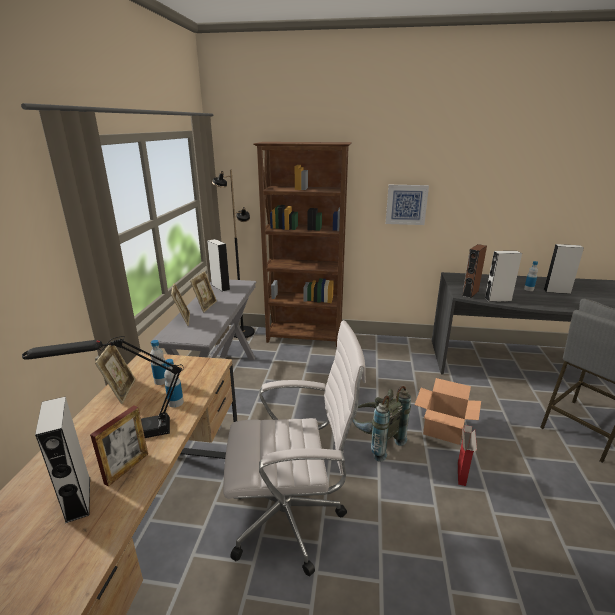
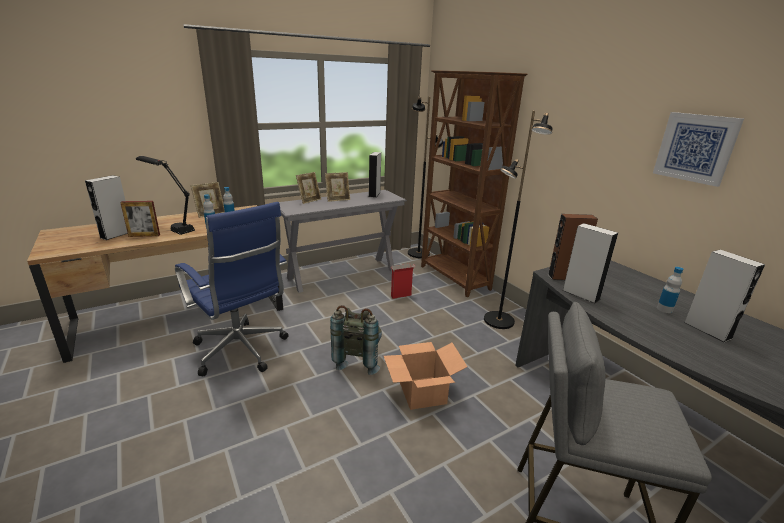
camera: 50 degrees right, 0 degrees up
(292, 520) = (242, 352): white office chair -> blue office chair
(383, 352) = (498, 321): none -> black floor lamp
(406, 204) = (572, 155): picture -> picture (695, 148)
(461, 473) = (368, 421): cardboard box -> cardboard box (401, 295)

